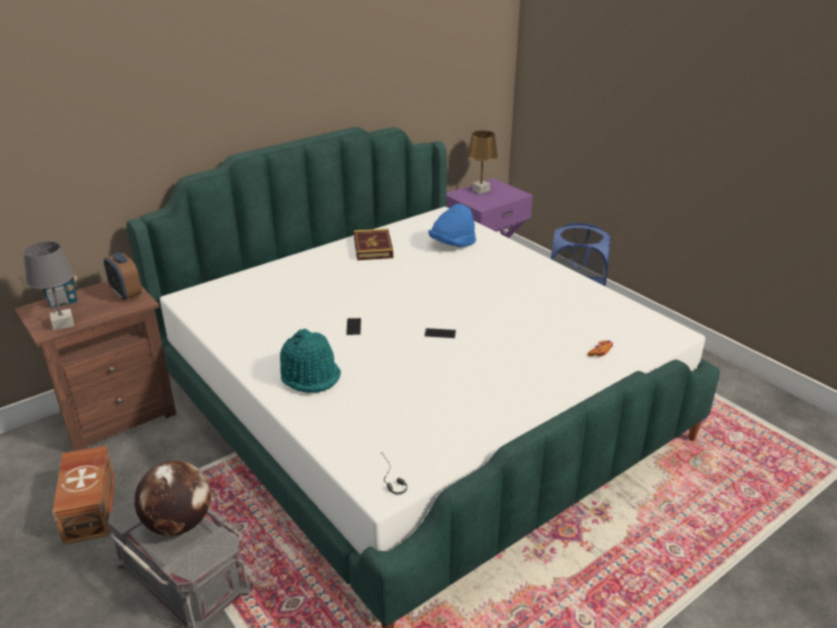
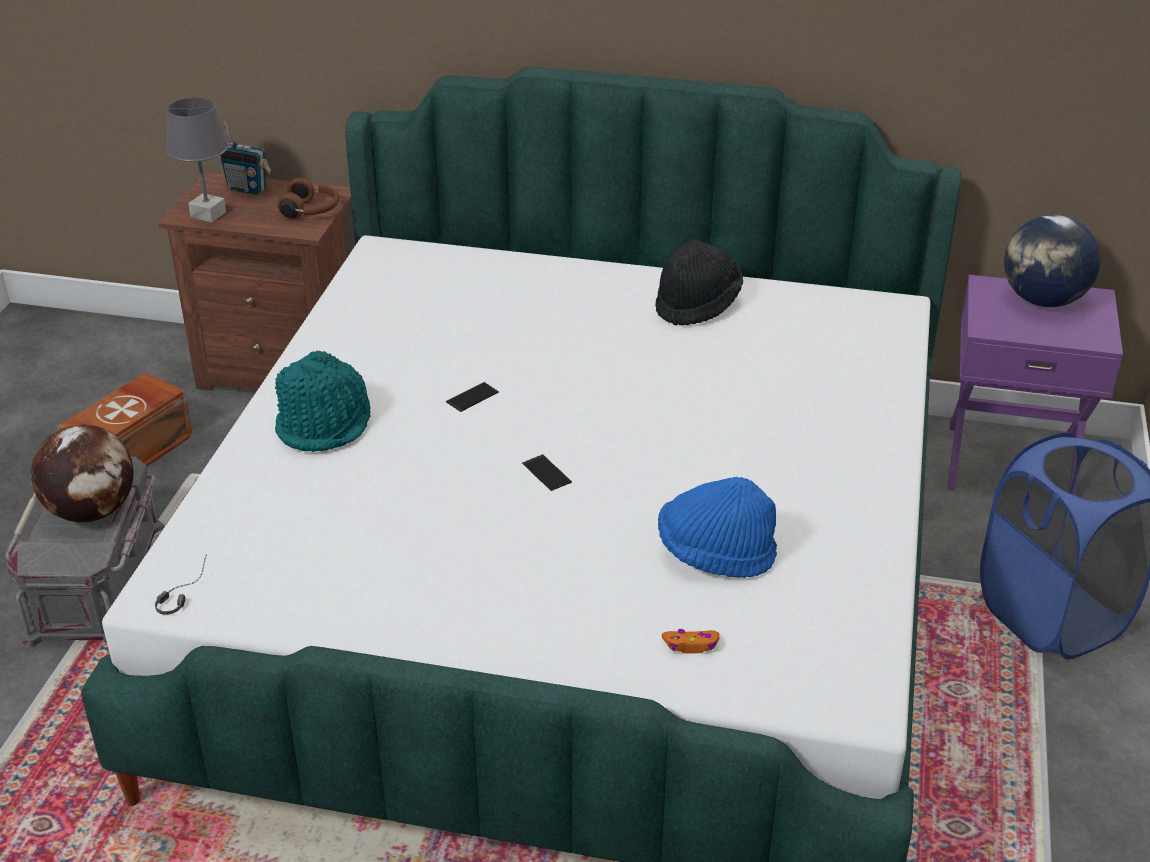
camera: 50 degrees right, 5 degrees up
(126, 294) = (311, 211): alarm clock -> brown headphones
(373, 247) = (697, 305): book -> black hat
(452, 244) = (813, 362): blue hat -> blue hat (715, 554)
(480, 190) = (1042, 300): brown table lamp -> globe

